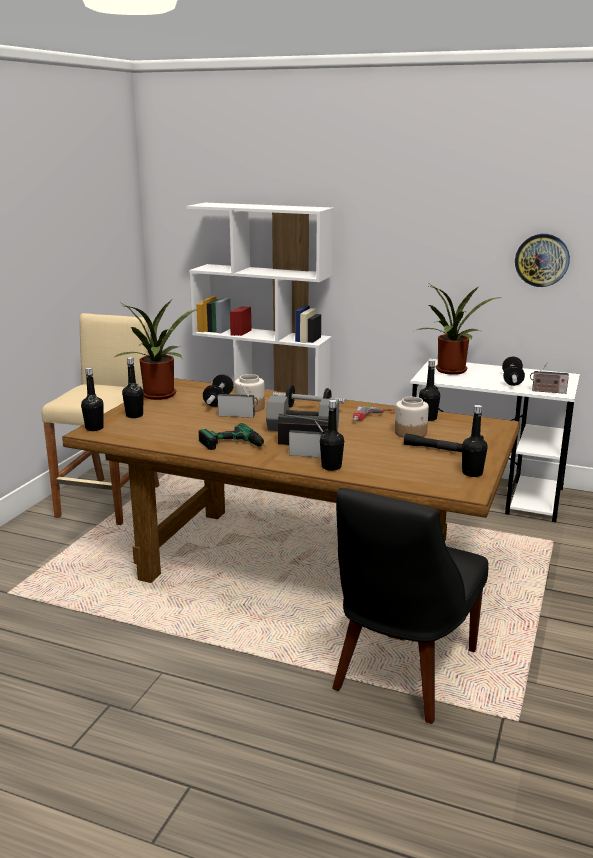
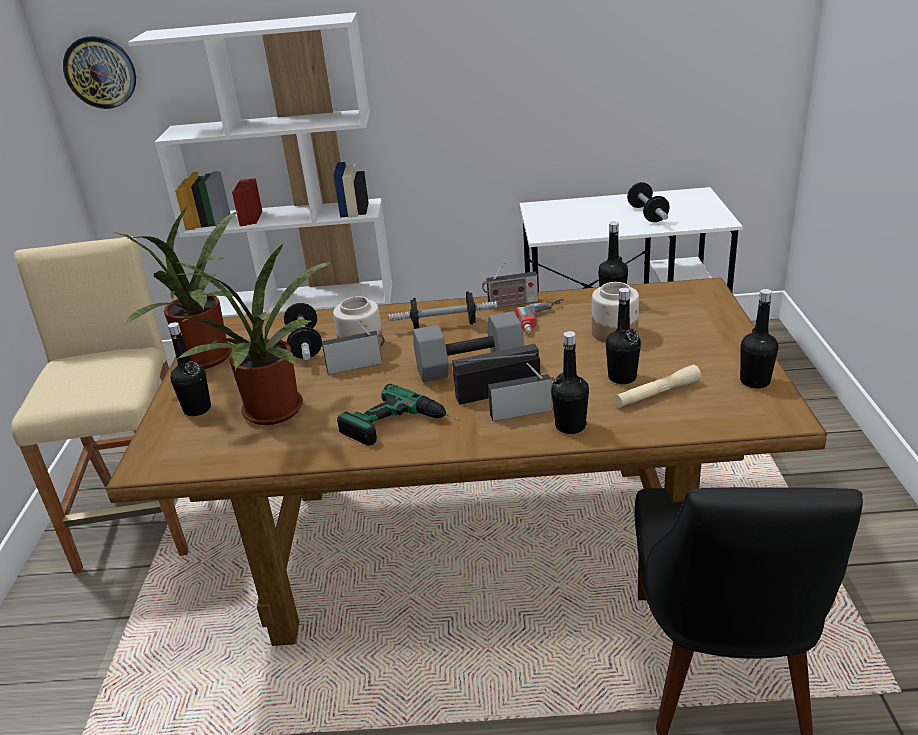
camera: 20 degrees left, 10 degrees up
(94, 428) = (150, 454): black bottle -> black bottle (622, 377)
(401, 465) = (657, 394): none -> beige flashlight
(435, 449) = (670, 352): black flashlight -> none
(451, 371) = (565, 217): potted plant -> potted plant (274, 414)
(542, 260) = (654, 47): wall clock -> wall clock (100, 72)
(547, 391) = (702, 221): radio -> radio (510, 304)

